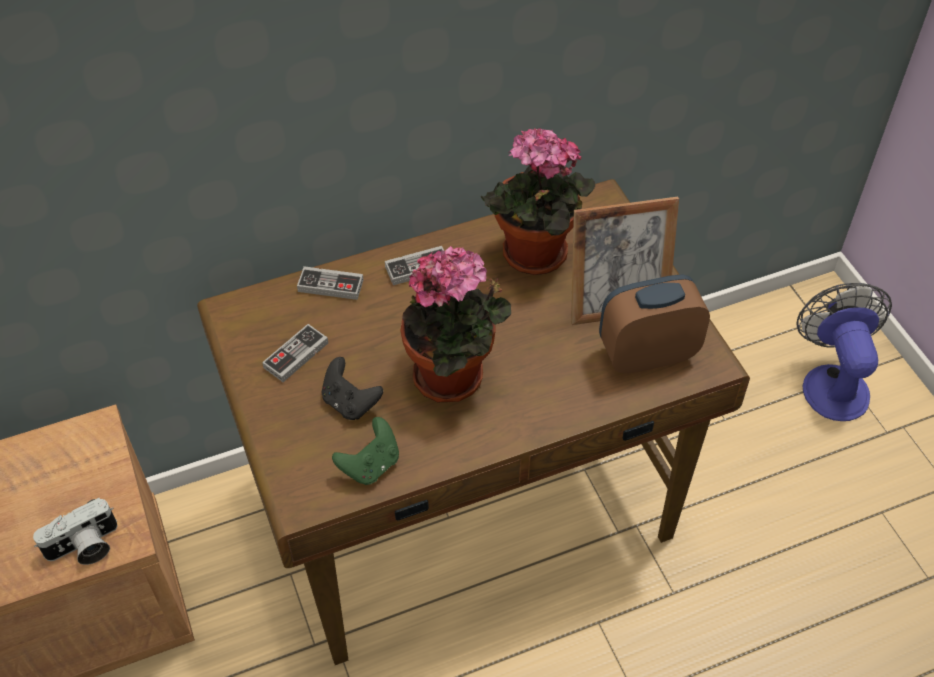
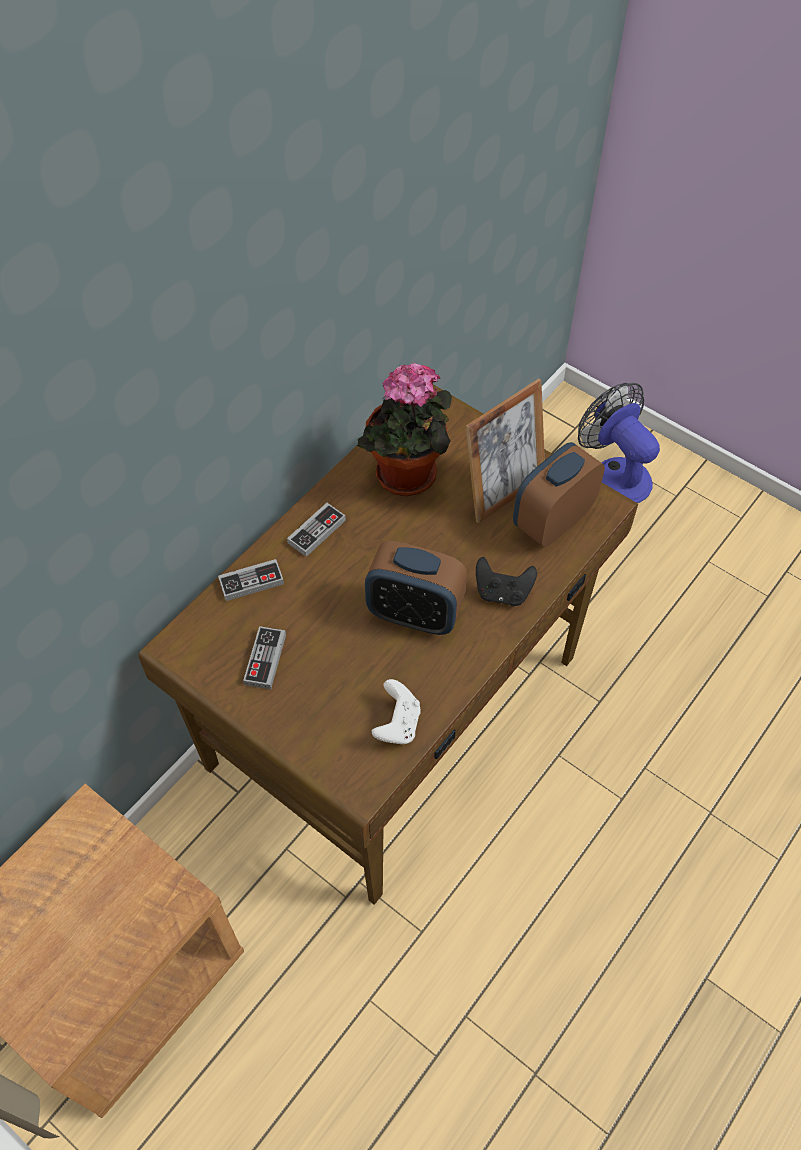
camera: 30 degrees left, 5 degrees up
(84, 547) = (150, 927): camera -> none
(350, 403) = (342, 678): black game controller -> black game controller (502, 592)
(371, 465) = (397, 724): green game controller -> white game controller
(455, 377) = (414, 614): potted plant -> alarm clock

